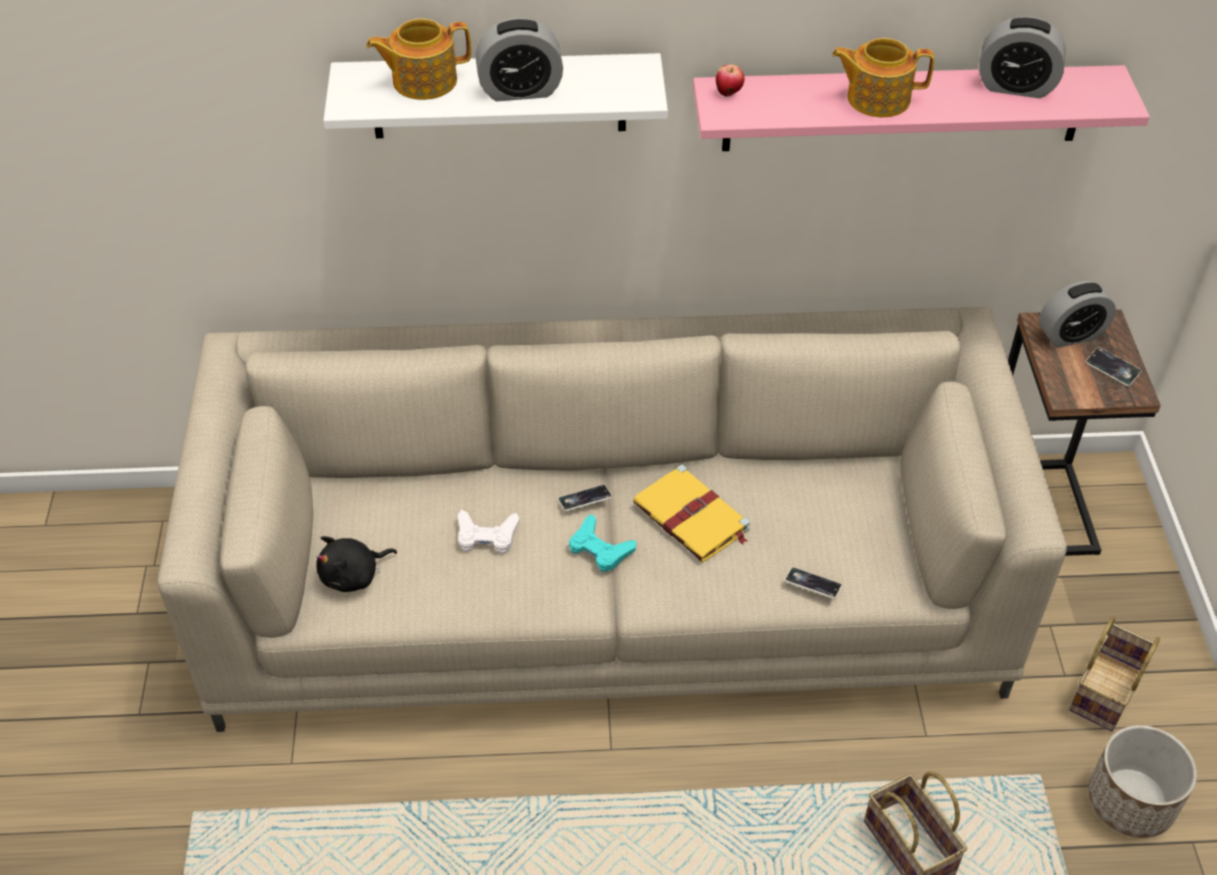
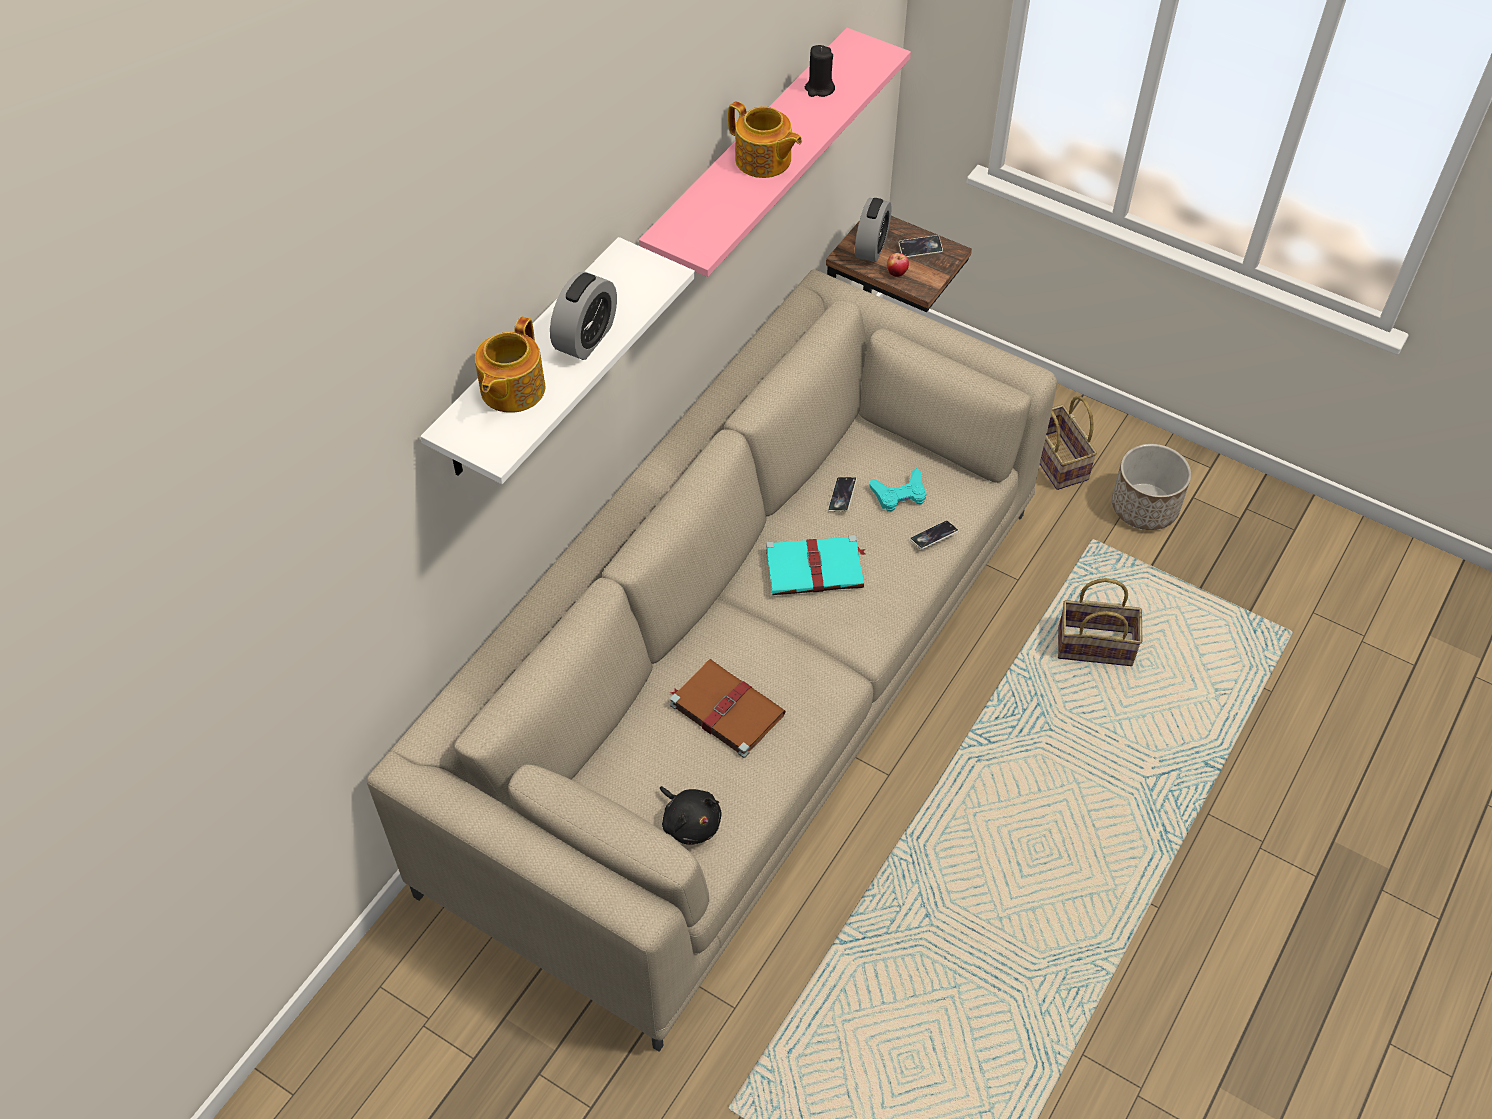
camera: 55 degrees left, 5 degrees up
(353, 575) = (690, 822): black plush toy -> black plush toy turned 45 degrees counterclockwise
(486, 536) = (725, 709): white game controller -> brown book
(585, 500) = (741, 625): phone -> phone (842, 496)
(600, 549) = (797, 643): turquoise game controller -> turquoise game controller (899, 494)
(692, 518) = (816, 568): yellow book -> turquoise book
(729, 93) = (679, 231): apple -> apple (897, 273)
(876, 98) = (763, 161): teapot -> teapot turned 90 degrees counterclockwise
(1015, 86) = (819, 89): alarm clock -> black candle

